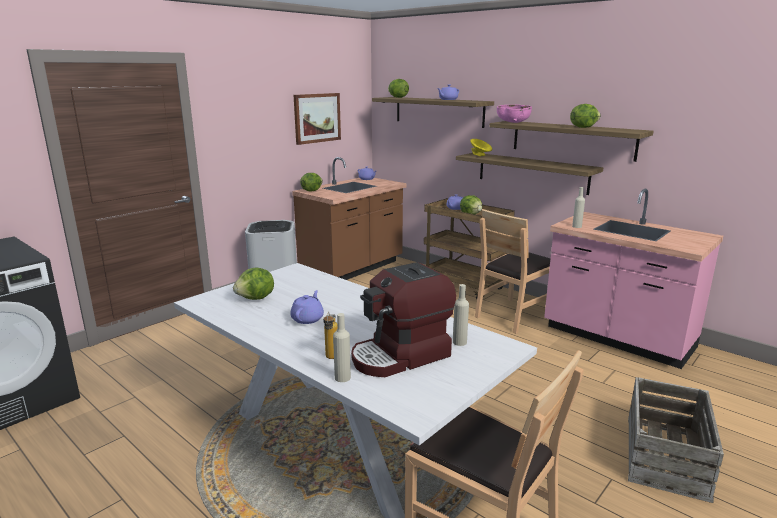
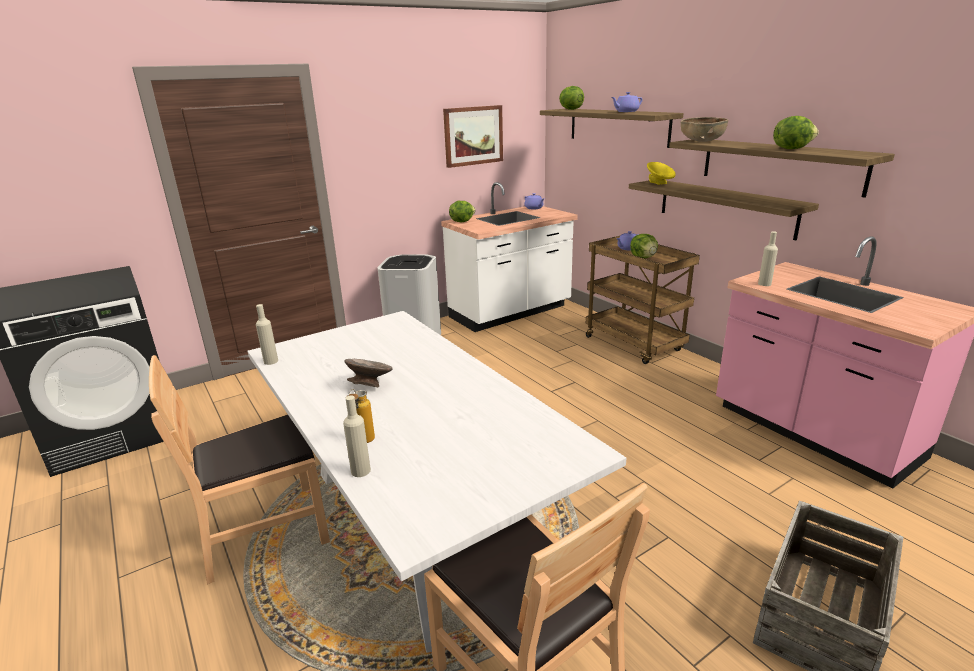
camera: 15 degrees right, 5 degrees up
(256, 298) = (331, 353): lettuce -> none
(308, 318) = (370, 385): purple teapot -> grey bowl
(353, 269) = (511, 313): brown counter -> white counter
(401, 356) = (445, 449): coffee machine -> none
(459, 342) = (528, 438): beige bottle -> beige bottle (271, 361)
(513, 122) = (702, 141): pink bowl -> brown bowl
(514, 315) = (682, 387): brown chair -> brown chair (264, 532)

